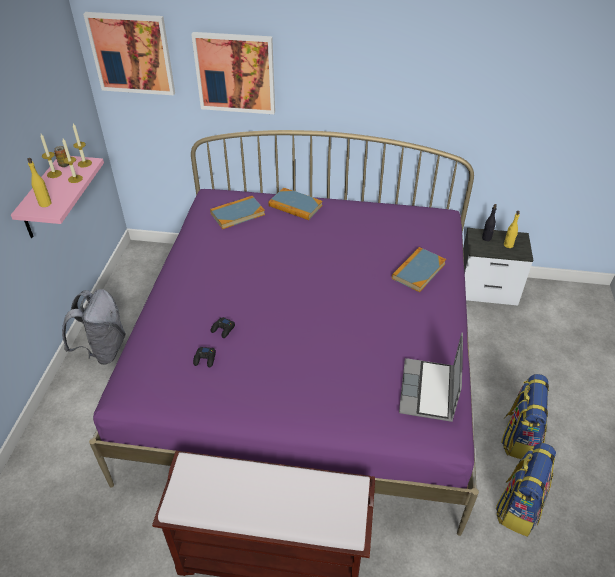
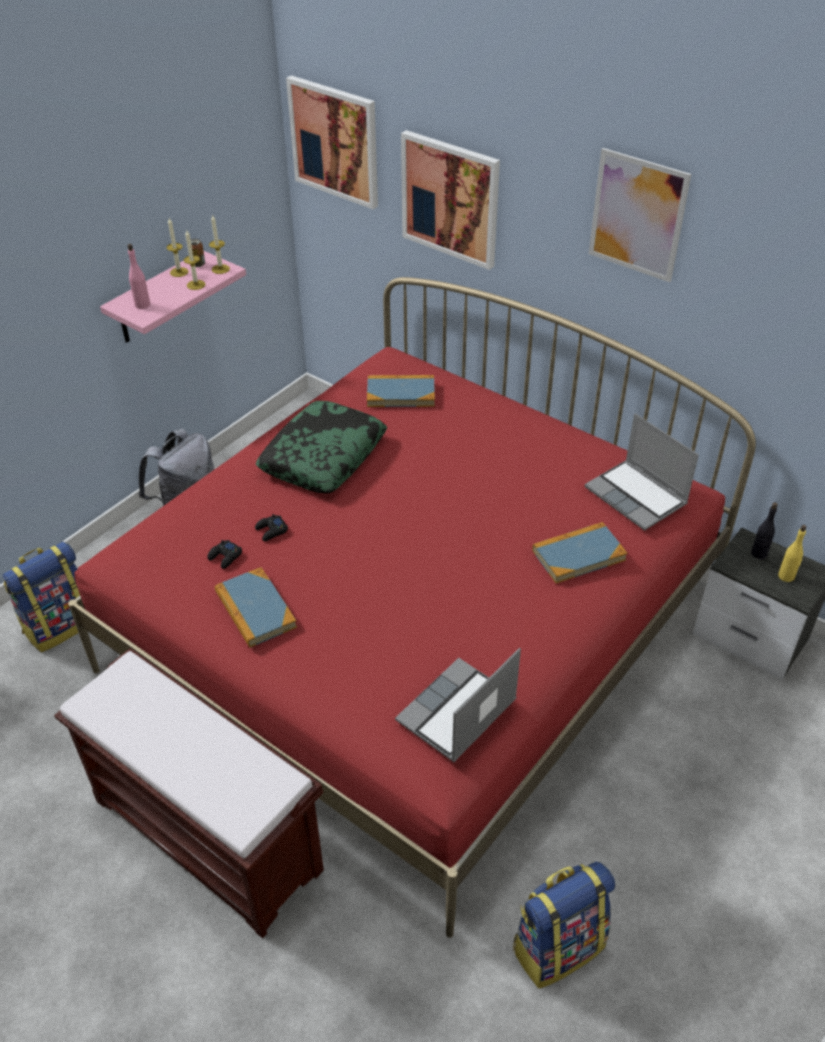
camera: 30 degrees right, 0 degrees up
(45, 203) = (142, 304): yellow bottle -> pink bottle
(219, 269) = (323, 456): none -> pillow
(295, 206) = (483, 408): book -> book (255, 610)
(307, 363) = (414, 631): purple bed -> red bed
(379, 50) = (637, 215): none -> picture
(422, 226) = (637, 496): none -> laptop
(519, 437) = (633, 860): backpack -> backpack (60, 625)

